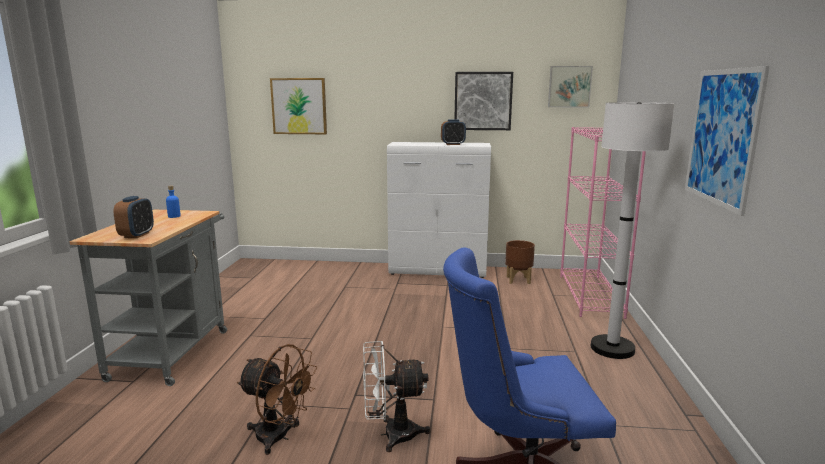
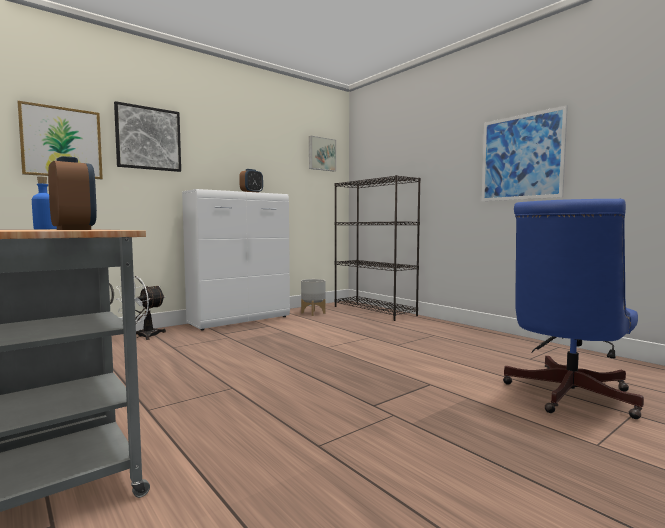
camera: 45 degrees left, 10 degrees down
(279, 437) = (394, 462): brown fan -> none
(391, 434) = (461, 414): white fan -> white fan (142, 336)
(483, 101) = (262, 158): picture -> picture (148, 138)
(518, 280) = (313, 313): brown planter -> grey planter
(590, 295) = (374, 311): pink bookcase -> black bookcase
(612, 348) = (446, 329): white floor lamp -> none

